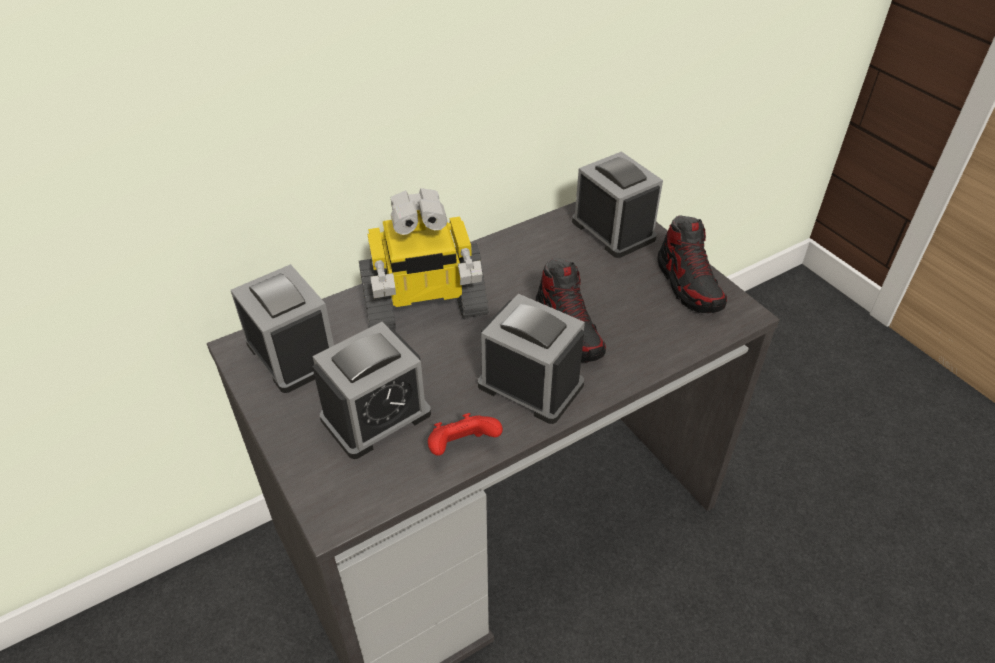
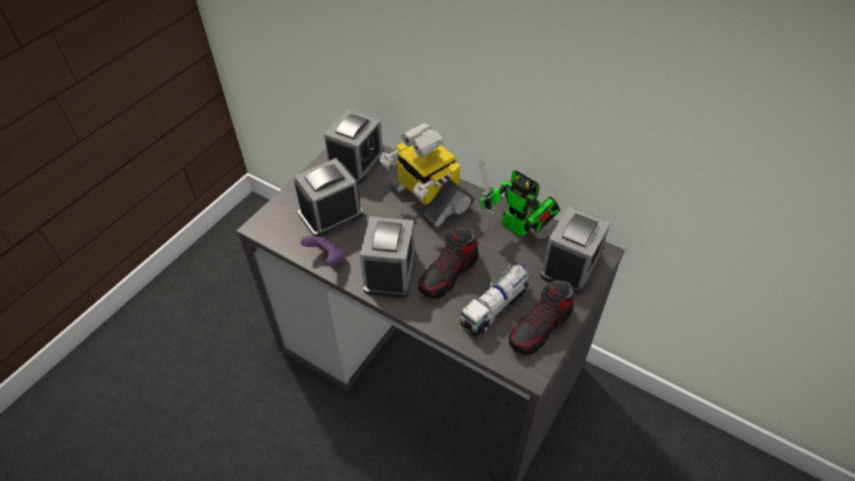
camera: 65 degrees right, 5 degrees up
(376, 416) = (331, 214): alarm clock -> alarm clock turned 120 degrees clockwise
(462, 447) = (326, 258): red game controller -> purple game controller
(534, 247) = (519, 229): none -> toy robot
(642, 309) = (494, 307): none -> toy truck

